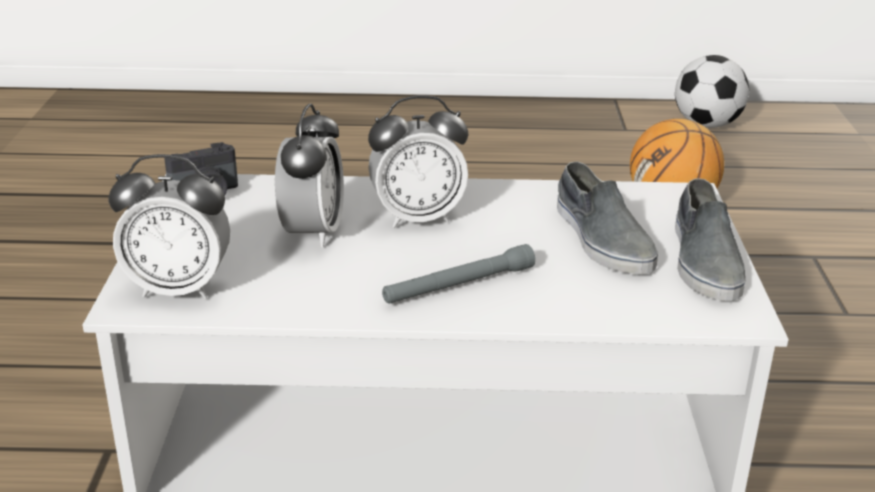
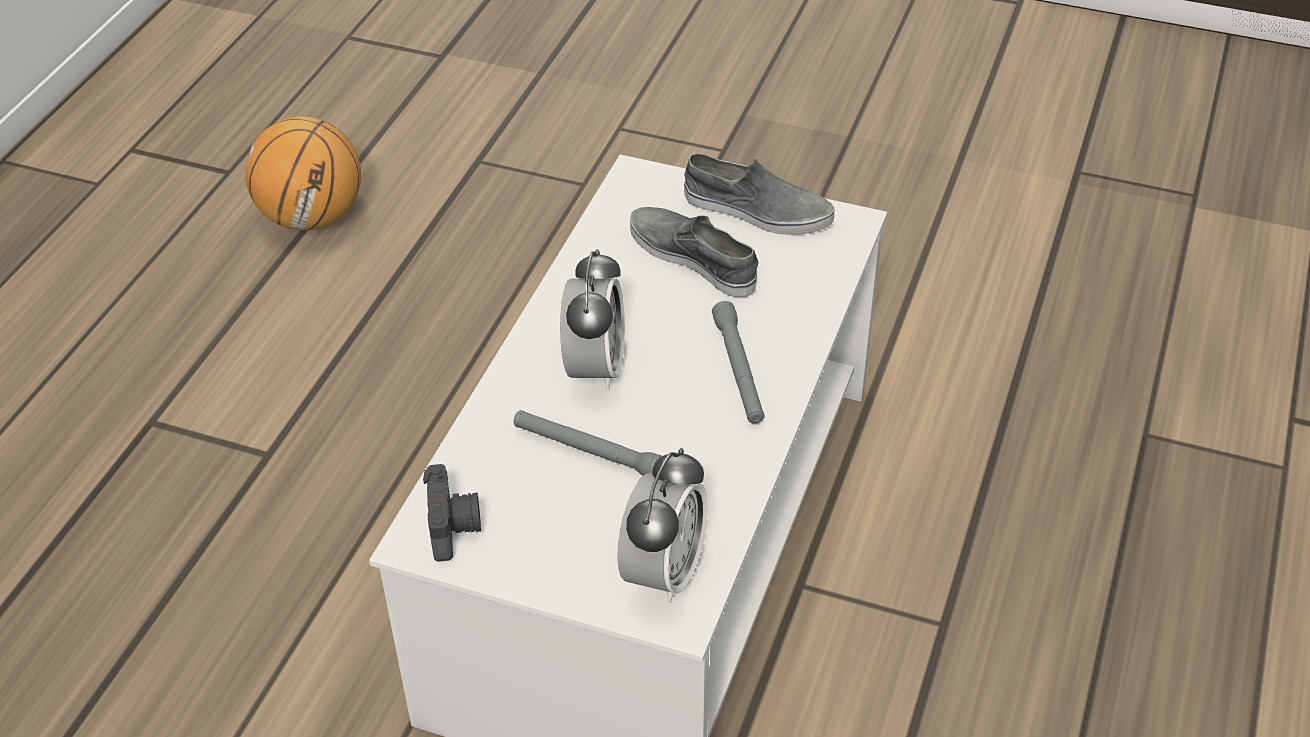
camera: 70 degrees left, 15 degrees up
(313, 232) = (590, 452): alarm clock -> grey flashlight
(601, 238) = (694, 258): grey shoe -> grey shoe turned 135 degrees counterclockwise
(706, 124) = (142, 113): football -> none

